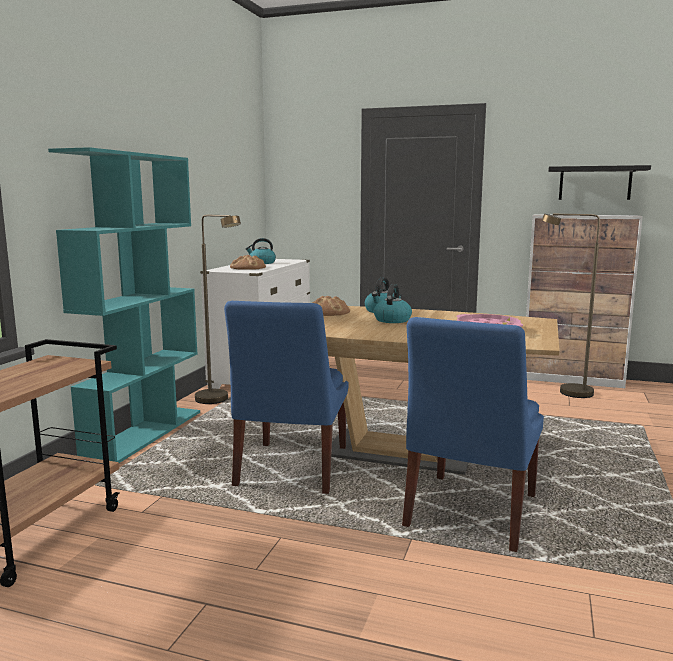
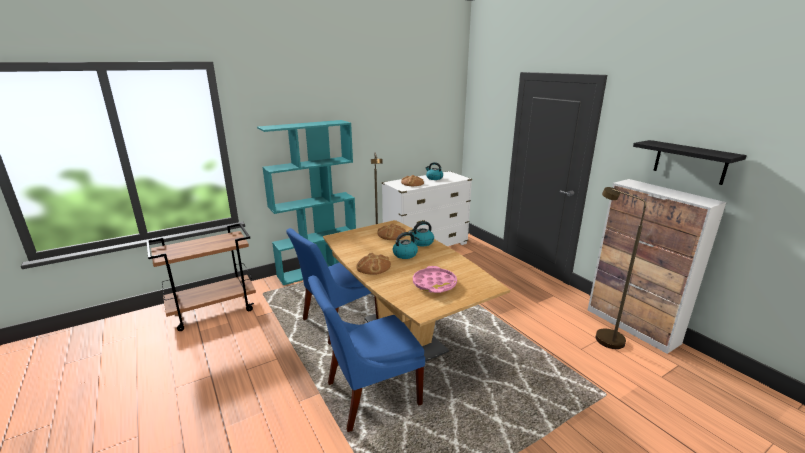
camera: 40 degrees right, 10 degrees up
(387, 333) = (373, 266): none -> bread

